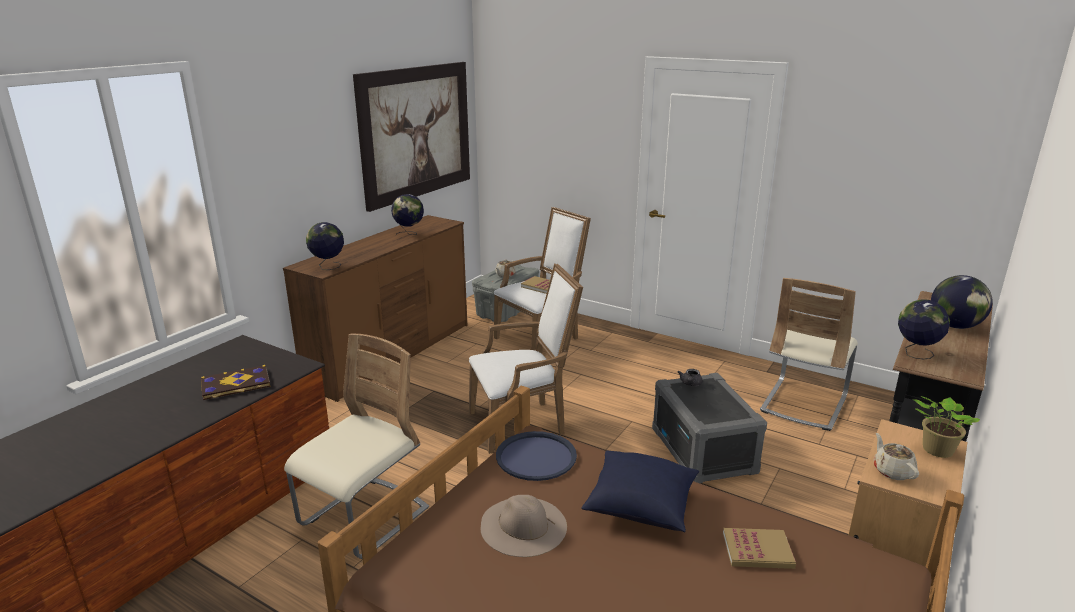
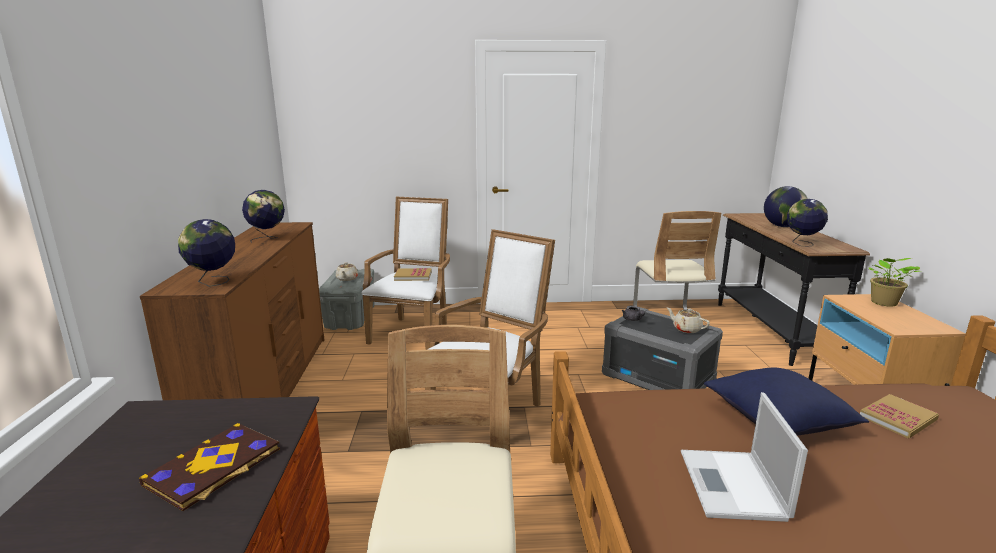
camera: 35 degrees left, 5 degrees down
(416, 132) = (239, 123): picture -> none
(523, 526) = (733, 486): beige hat -> laptop
(536, 457) = (635, 416): blue tray -> none
(892, 471) = (894, 323): beige teapot -> beige teapot (686, 329)

